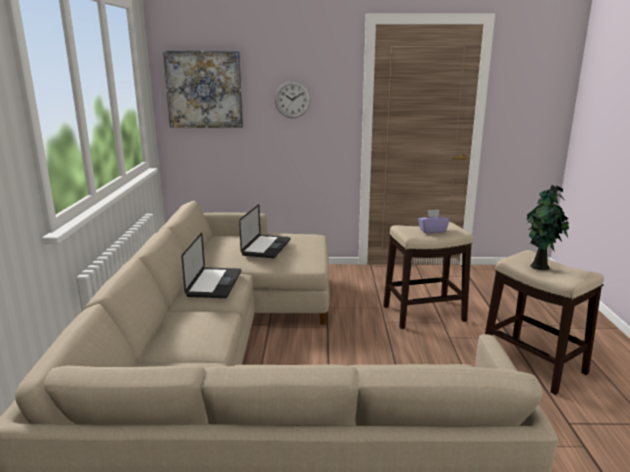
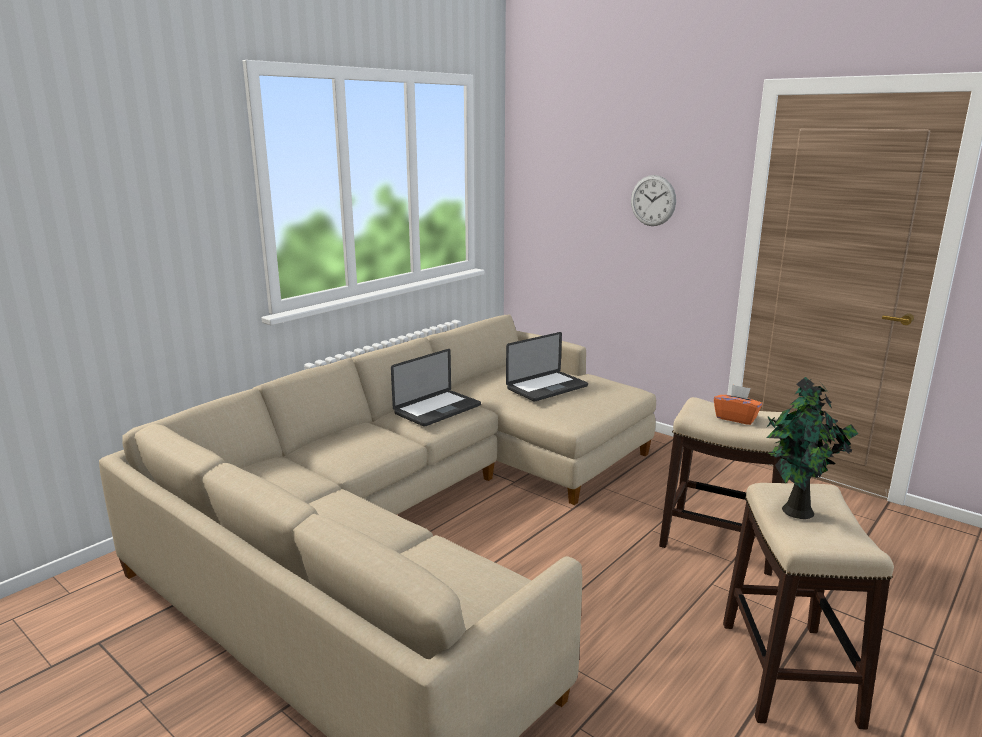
camera: 40 degrees right, 0 degrees up
(204, 89) = (554, 180): picture -> none
(432, 230) = (736, 418): purple tissue box -> orange tissue box

